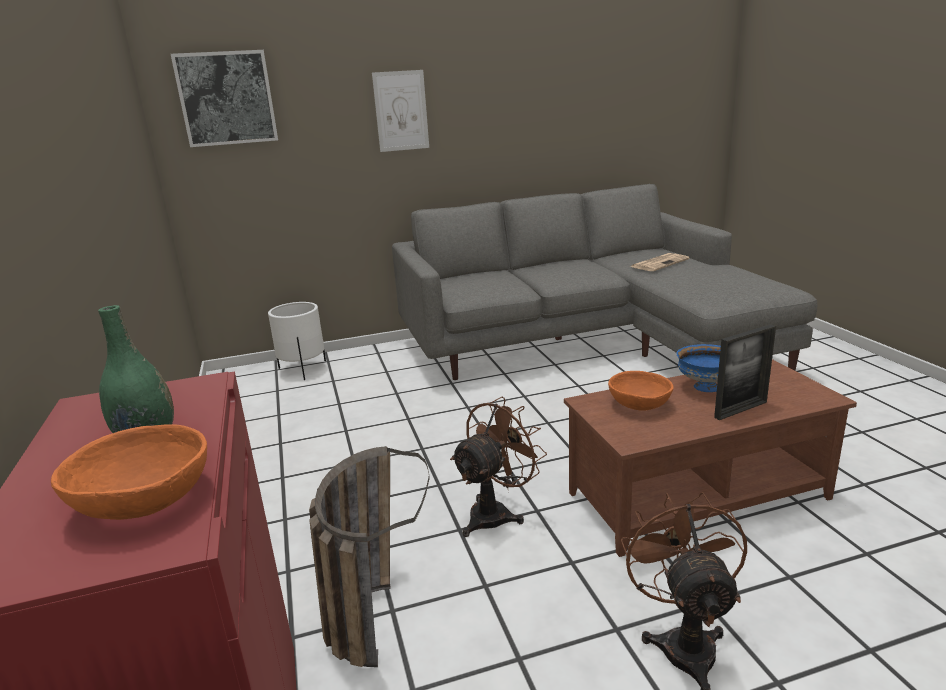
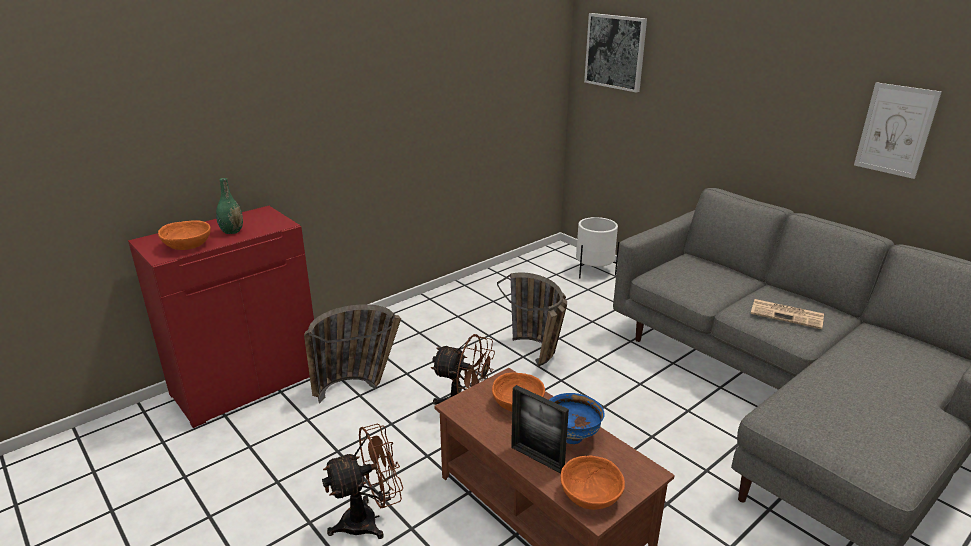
camera: 65 degrees right, 5 degrees up
(401, 111) = (739, 92): picture -> picture (895, 130)
(432, 439) = (538, 357): none -> basket
(659, 263) = (884, 364): newspaper -> newspaper (788, 314)
(799, 394) = (591, 495): none -> orange bowl

